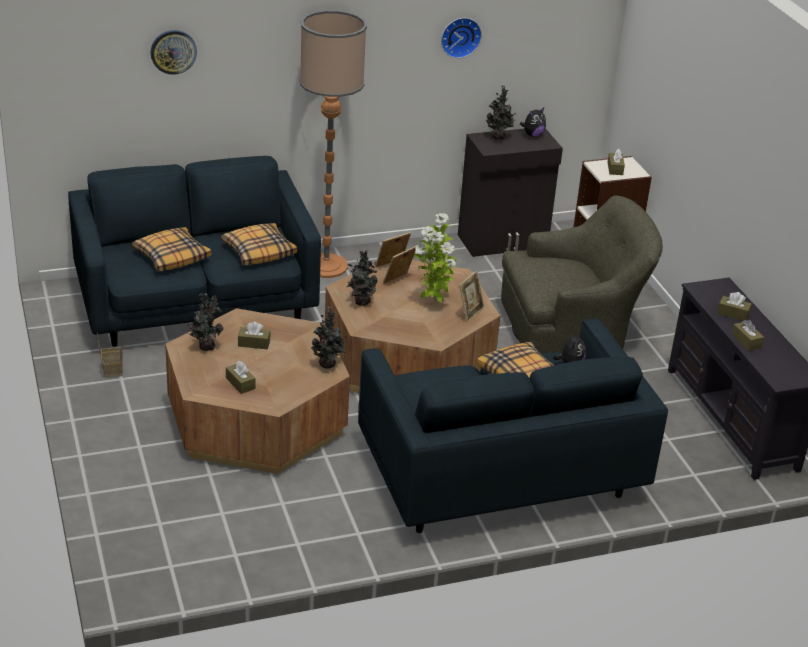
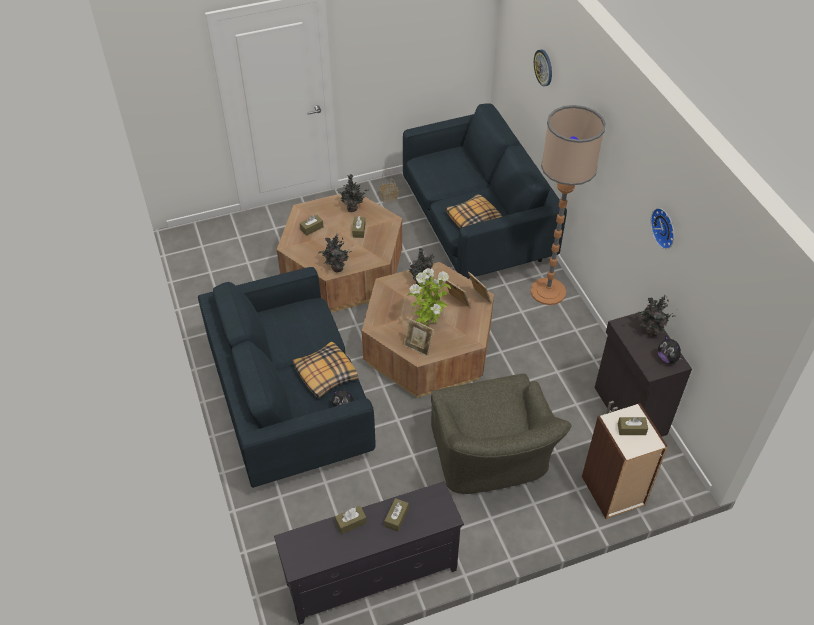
camera: 90 degrees right, 15 degrees up
(171, 256) = (457, 178): pillow -> none

